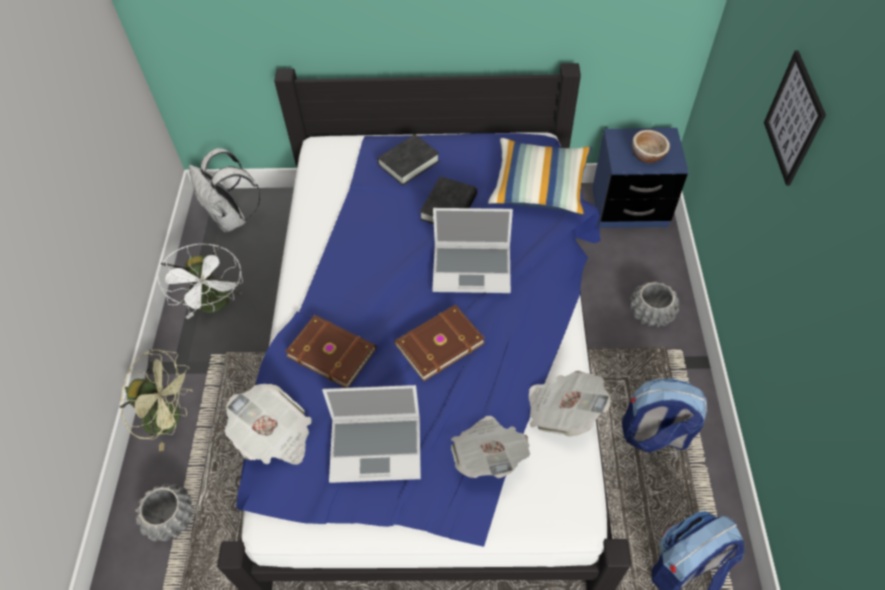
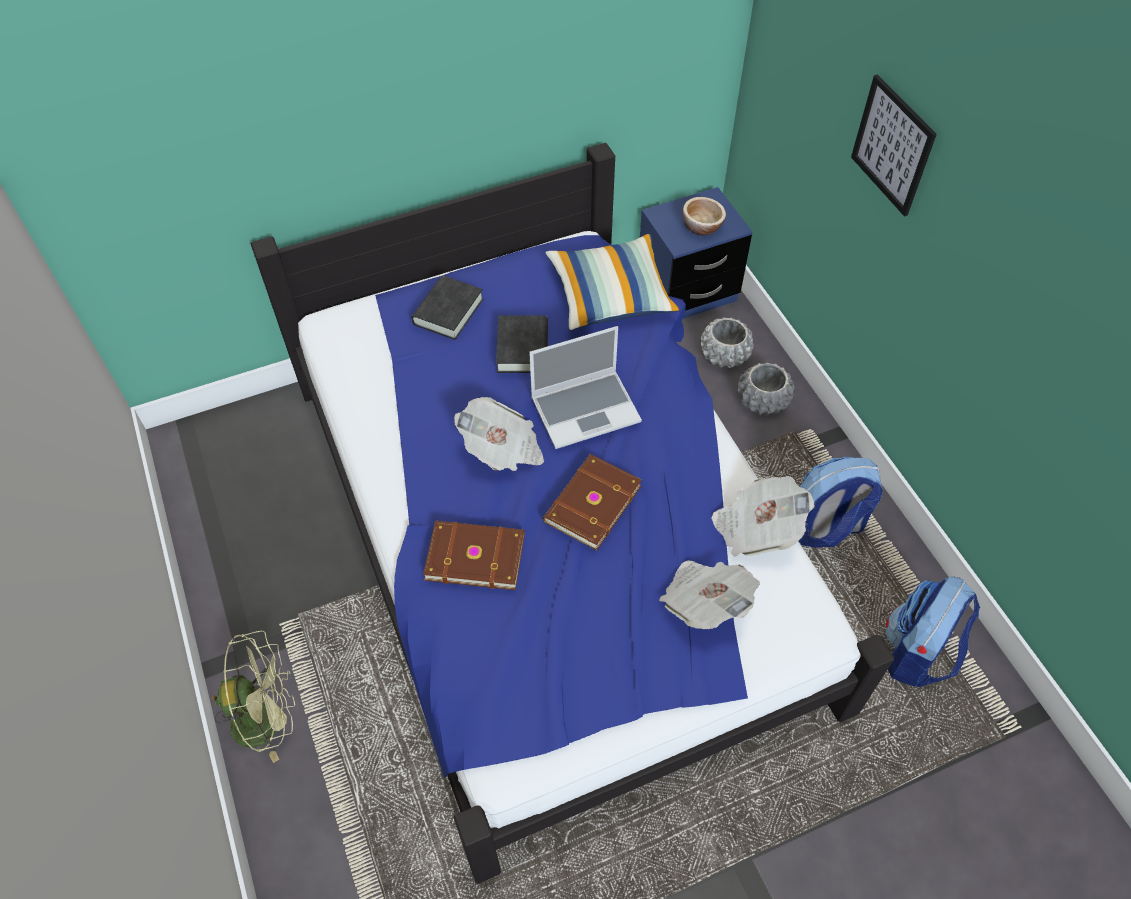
camera: 25 degrees left, 0 degrees up
(171, 518) = (332, 833): grey planter -> grey planter (724, 355)
(216, 305) = (254, 562): white fan -> none
(232, 219) = (218, 451): white backpack -> none
(274, 436) = (459, 674): newspaper -> newspaper (502, 449)
(377, 448) = (583, 641): laptop -> none

